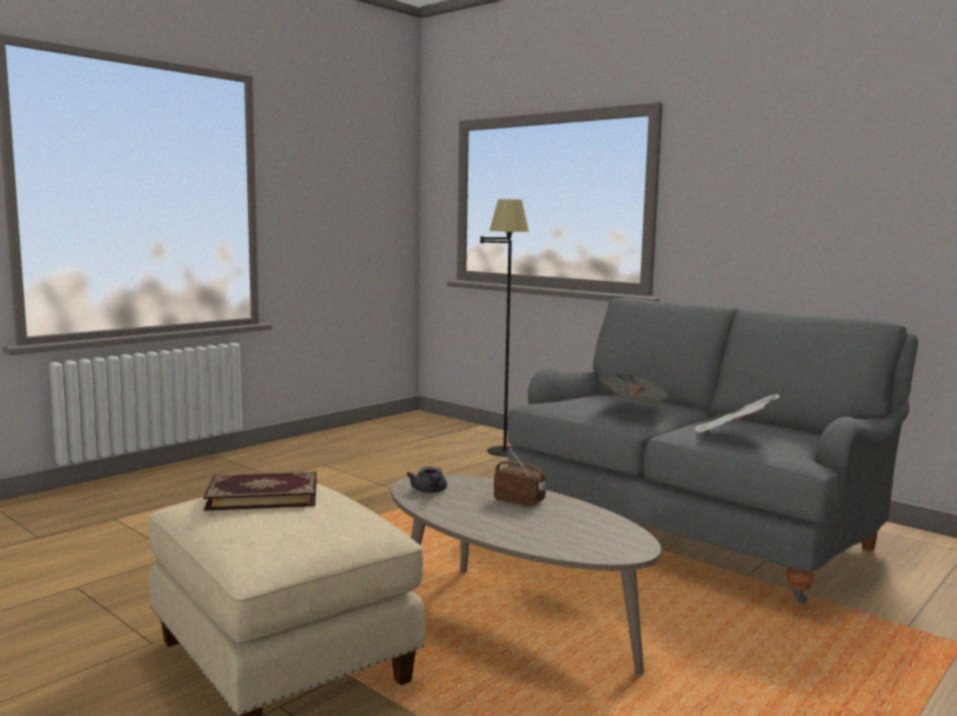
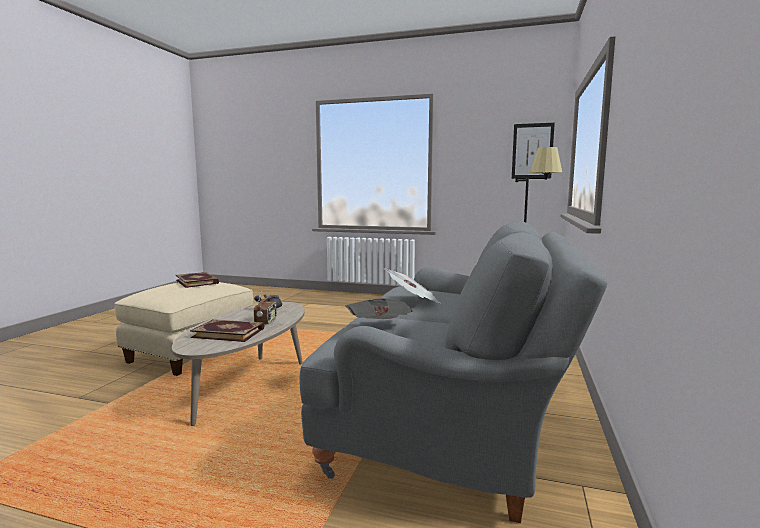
camera: 65 degrees right, 0 degrees up
(384, 191) = (532, 151): none -> picture
(561, 525) = (229, 332): none -> book

